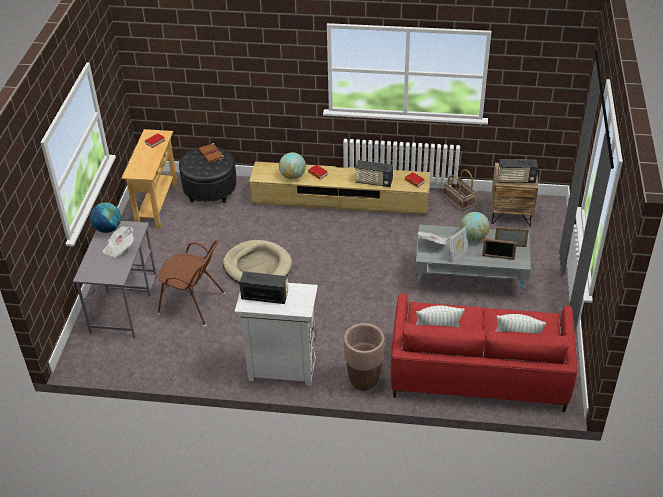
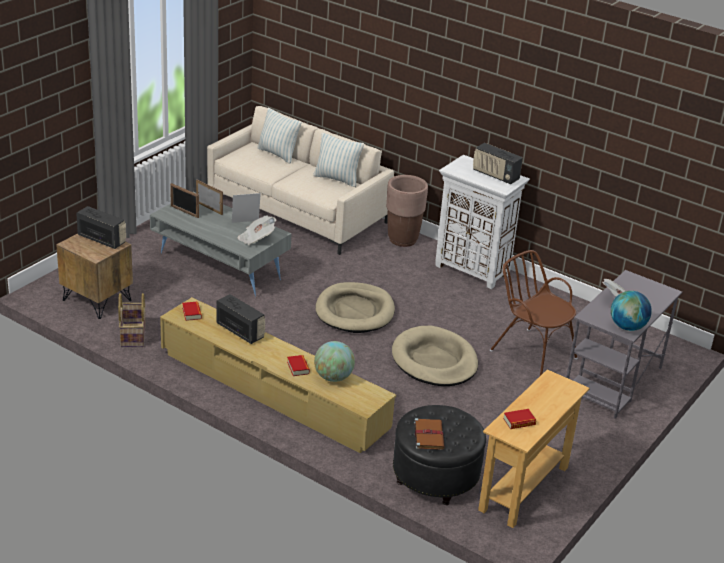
camera: 155 degrees left, 10 degrees down
(341, 283) = (355, 311): none -> beige dog bed
(473, 237) = (210, 229): globe -> none
(478, 371) = (297, 211): red sofa -> beige sofa

